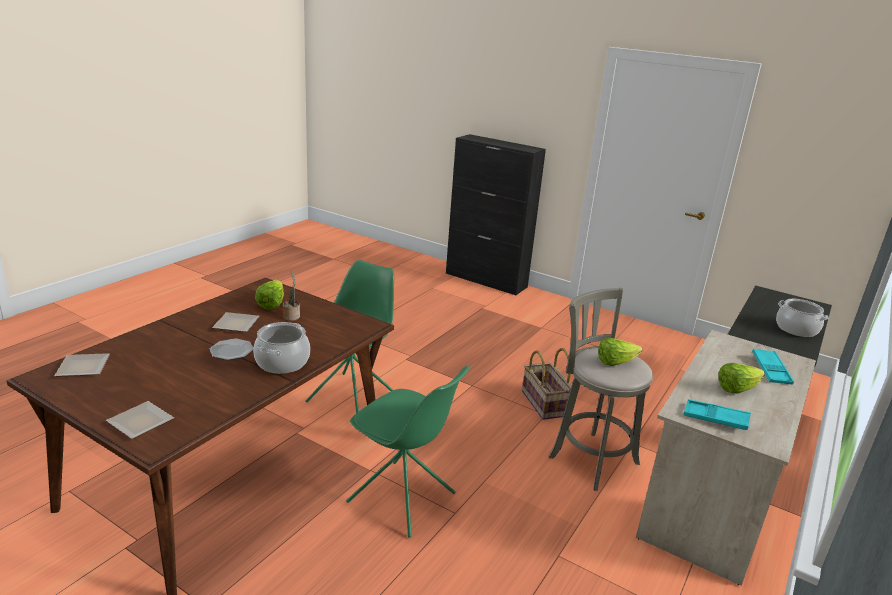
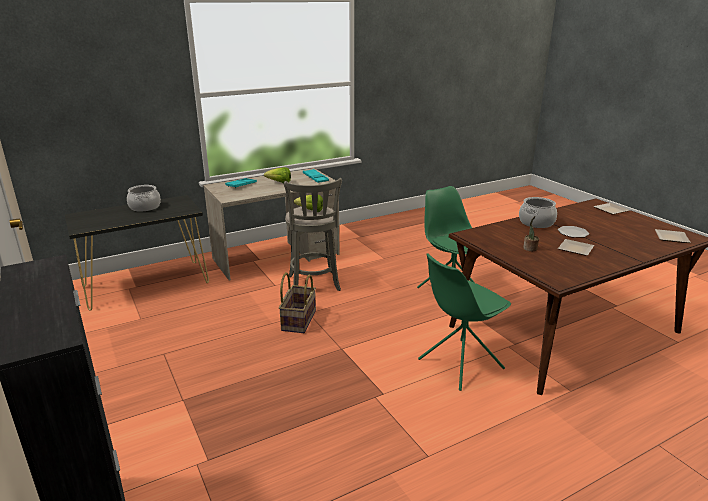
camera: 150 degrees left, 0 degrees up
(271, 304) = (548, 261): lettuce -> none

